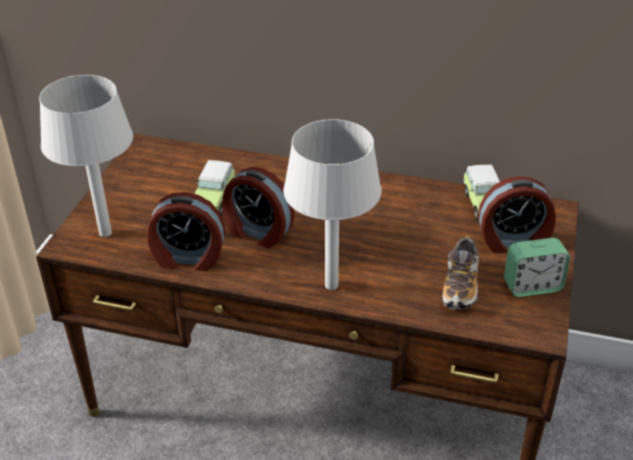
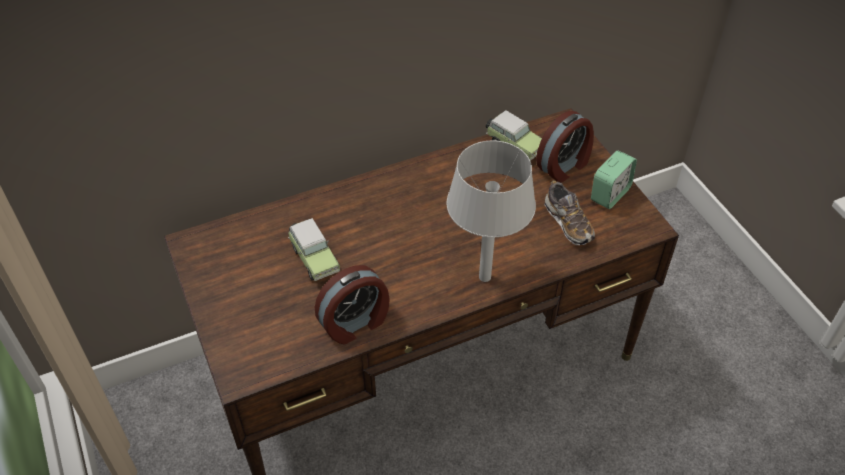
camera: 40 degrees left, 10 degrees up
(104, 233) = (257, 345): grey table lamp -> none
(257, 232) = (382, 267): alarm clock -> none

